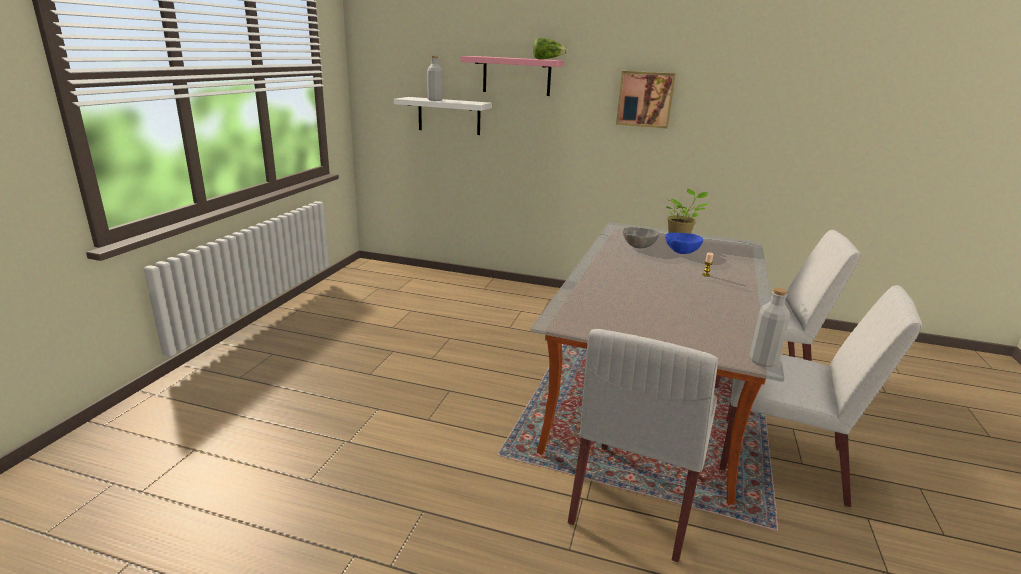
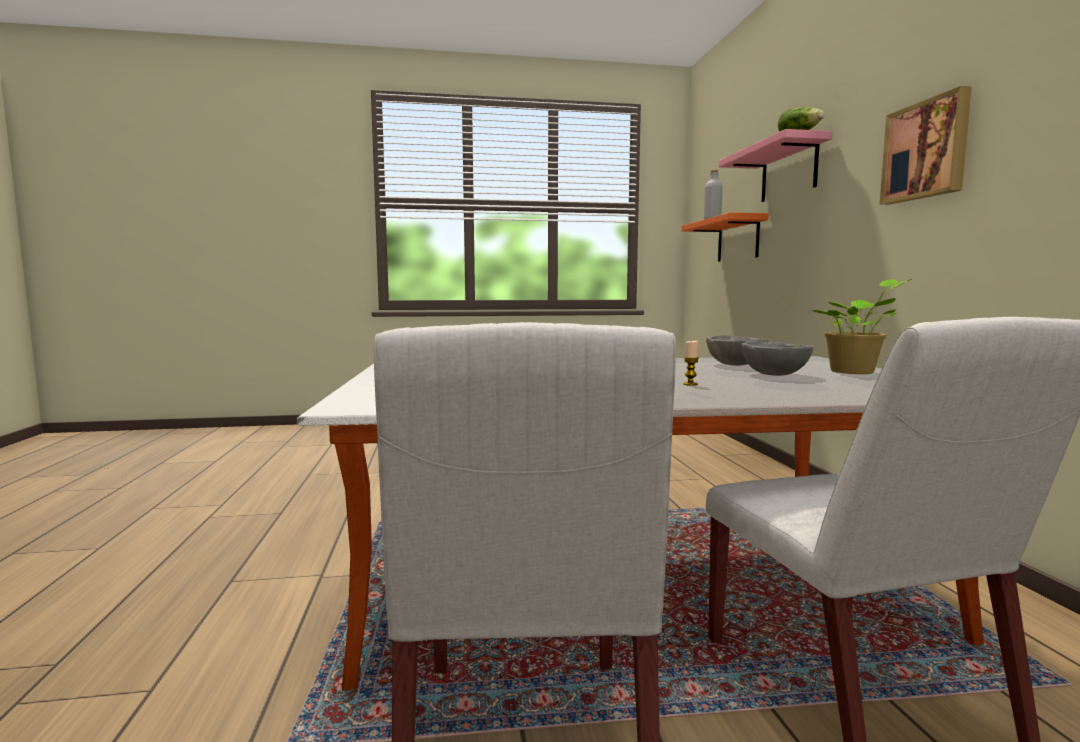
camera: 65 degrees right, 15 degrees down
(449, 116) = (738, 240): white shelf -> orange shelf
(635, 499) = (330, 606): white chair -> none
(681, 252) = (773, 375): blue bowl -> grey bowl
(763, 361) = (349, 408): grey bottle -> none

